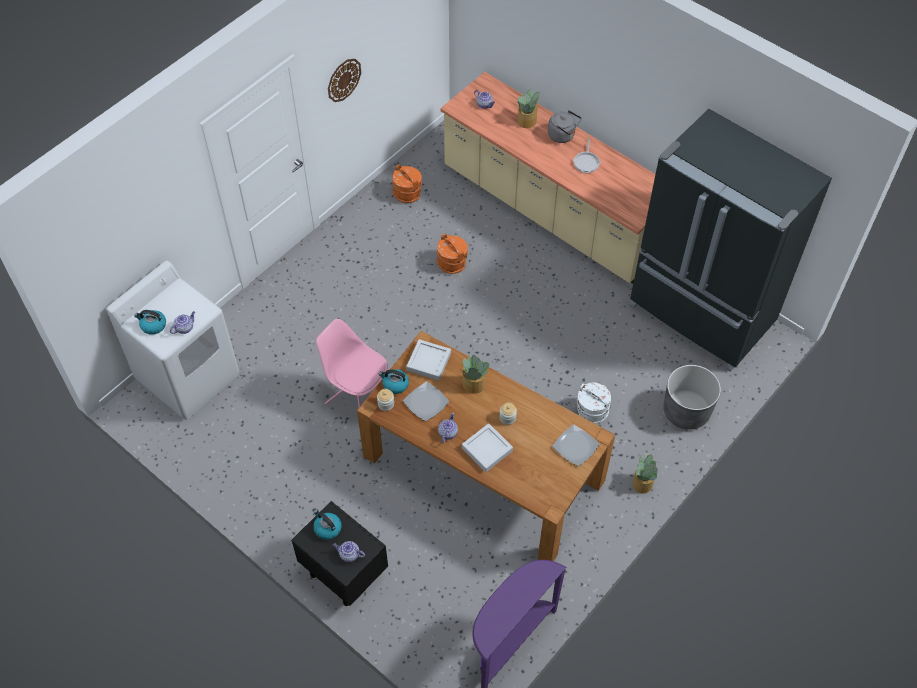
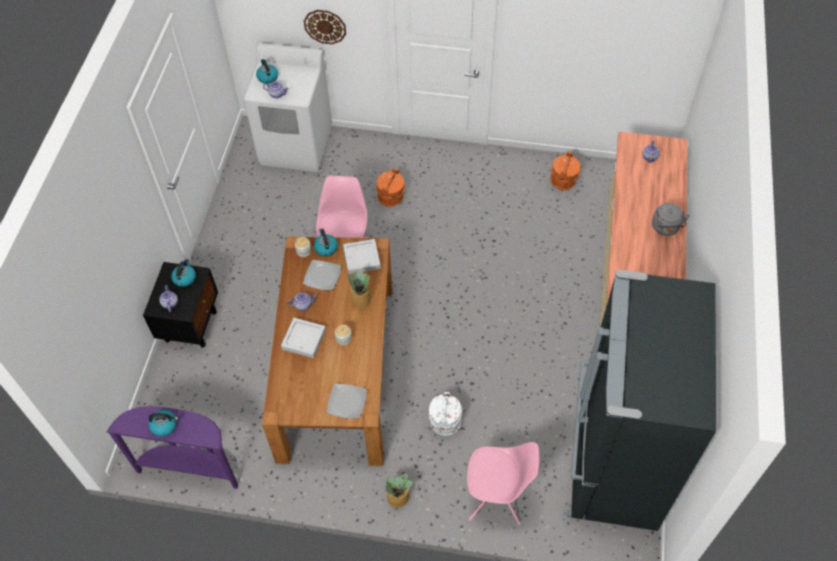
camera: 60 degrees right, 0 degrees up
(343, 80) = (550, 39): wall clock -> wall clock (325, 26)
(452, 263) = (518, 246): orange bucket -> orange bucket (391, 197)
(512, 604) = (164, 425): none -> kettle
(527, 121) = (659, 195): potted plant -> none
(586, 162) = (651, 260): frying pan -> none
(686, 411) = (497, 498): grey planter -> pink chair

